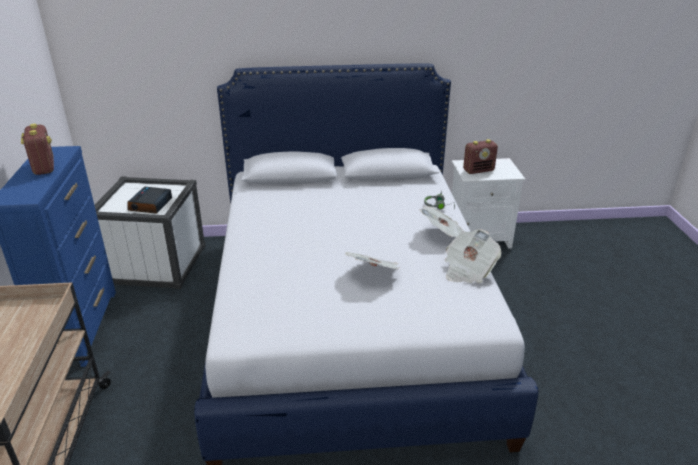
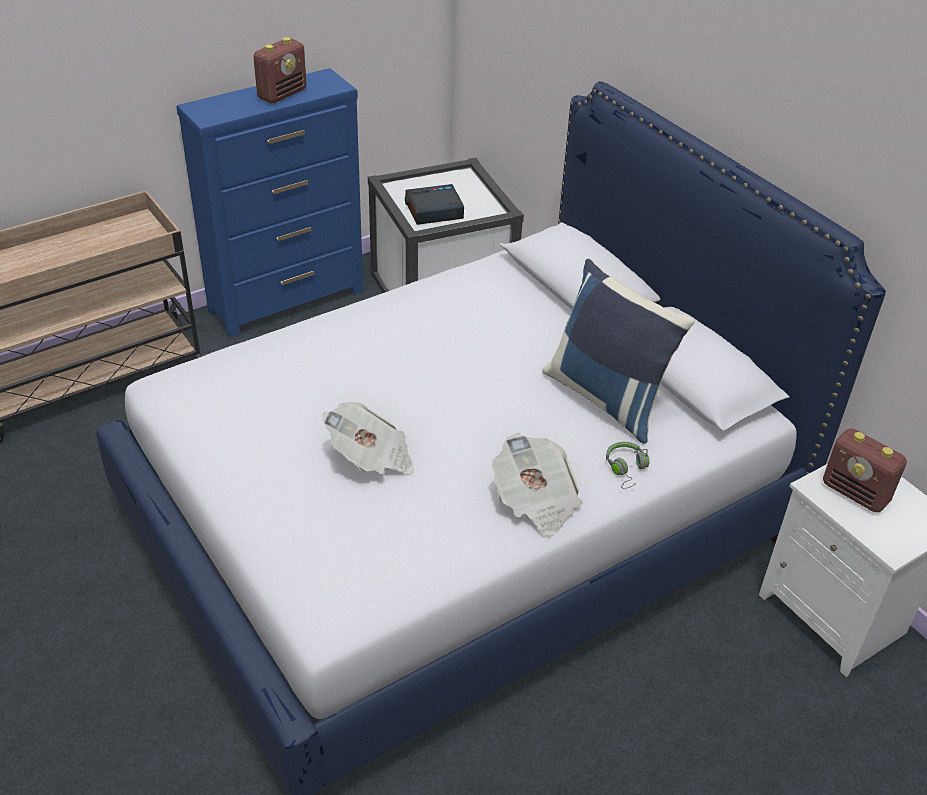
camera: 60 degrees right, 10 degrees up
(385, 195) = (607, 397): none -> blue pillow
(468, 270) = (449, 556): newspaper -> none

